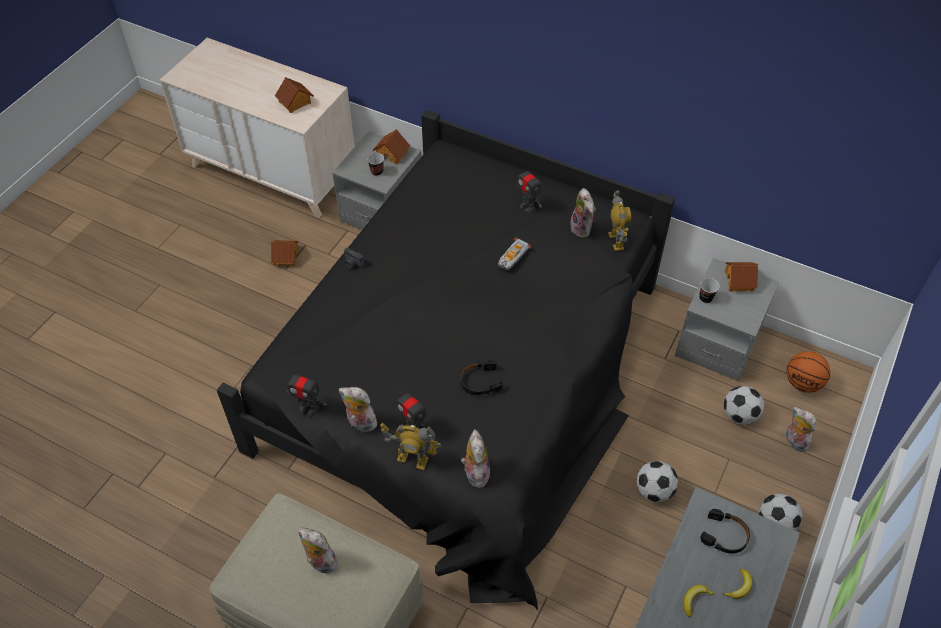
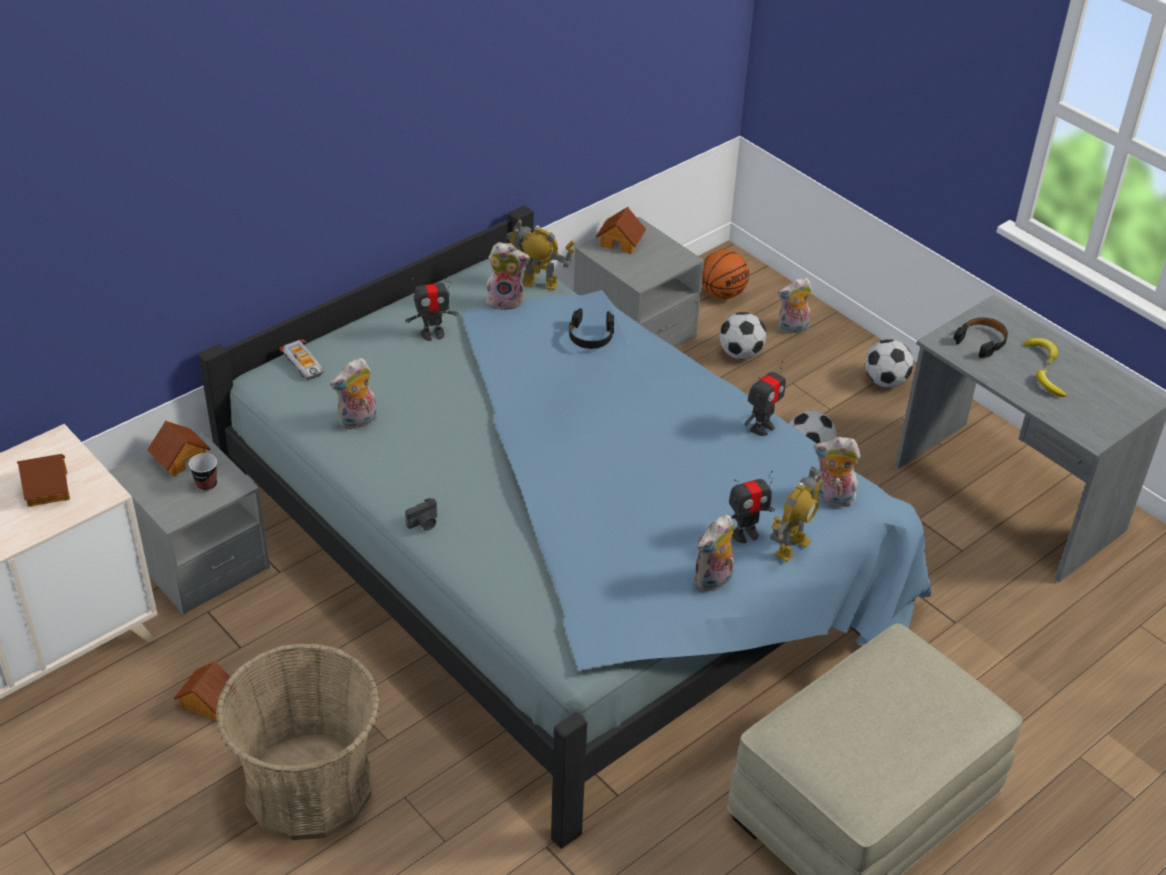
camera: 70 degrees left, 10 degrees down
(244, 321) = (309, 787): none -> basket
(308, 408) = (665, 626): toy robot -> toy robot (762, 427)
(320, 562) = (871, 709): plush toy -> plush toy (358, 422)
(466, 378) = (565, 562): black bed -> blue bed
(480, 381) = (701, 456): black headphones -> black headphones (591, 335)
(513, 257) = (516, 369): toy car -> toy car (303, 364)
(705, 298) = (631, 274): cup -> none

